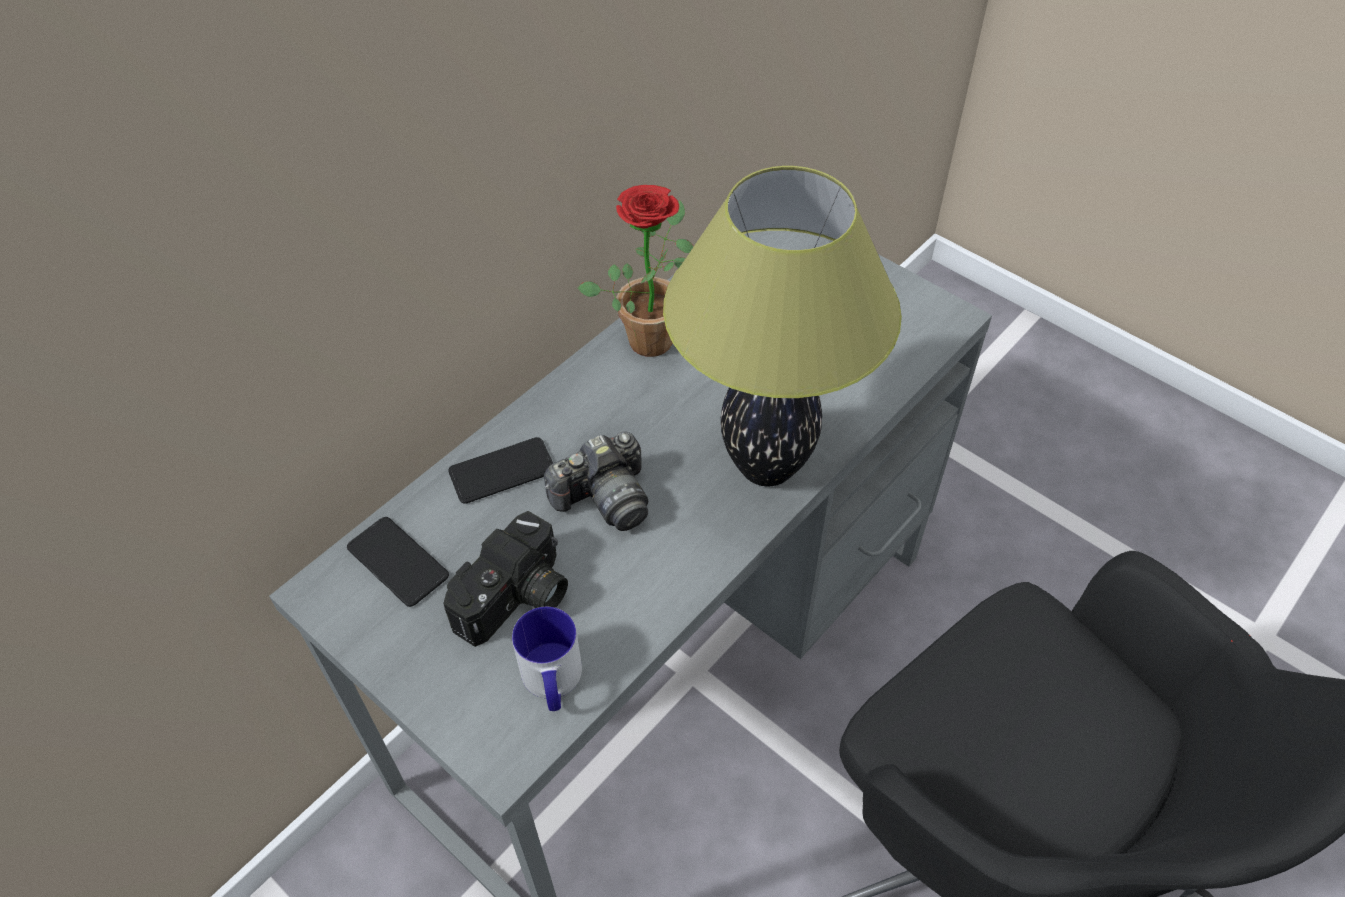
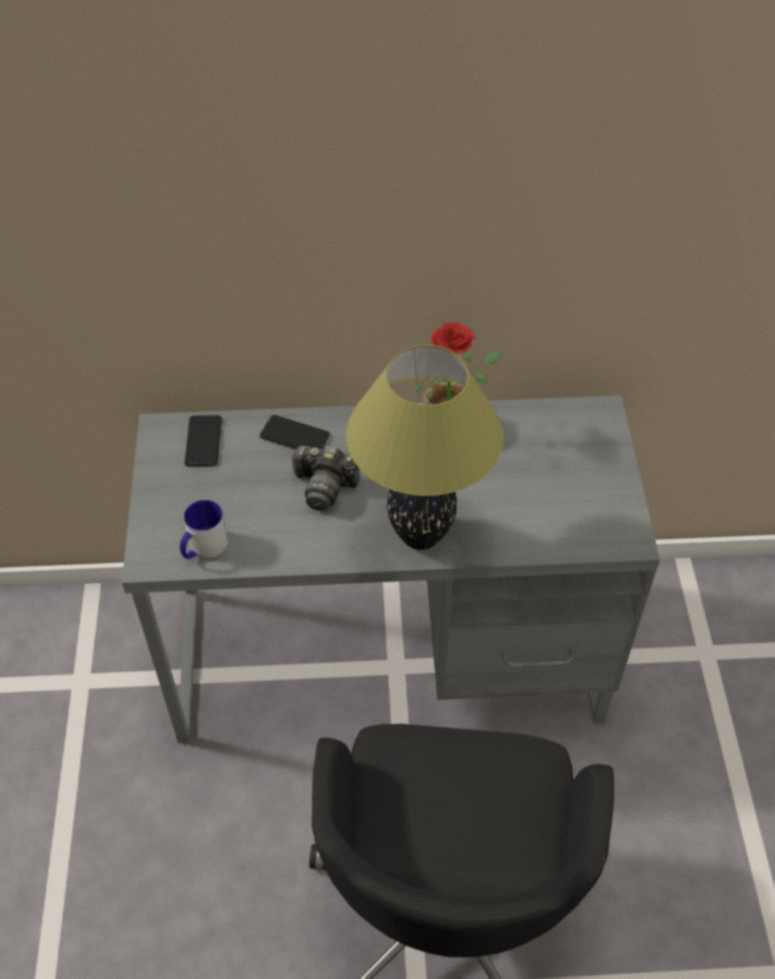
camera: 45 degrees right, 0 degrees up
(517, 600) = (231, 500): camera -> none

